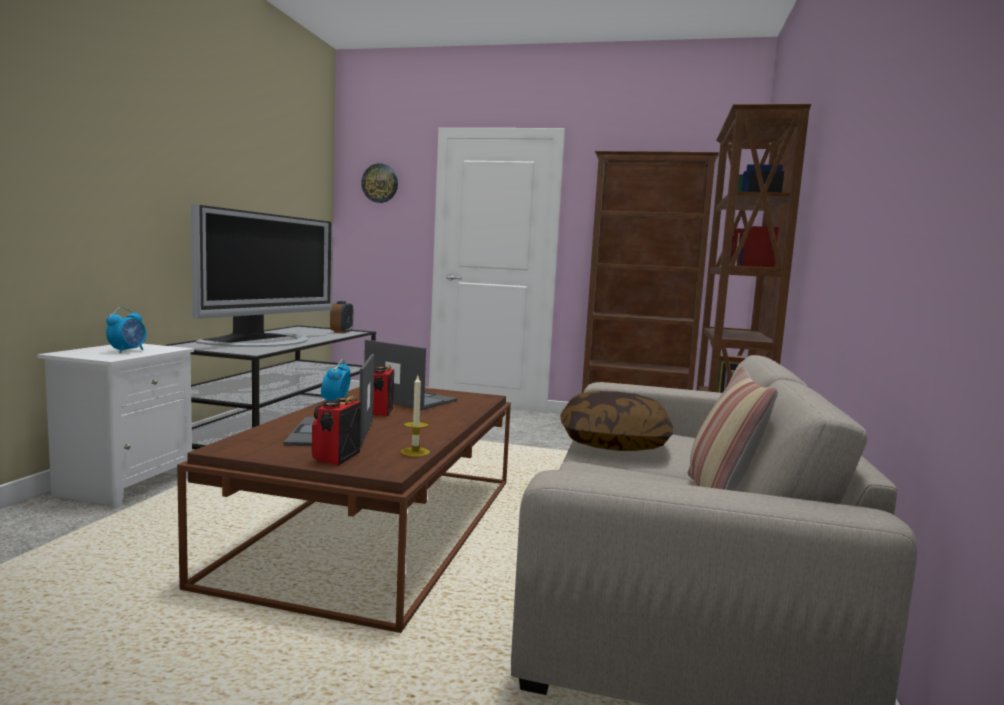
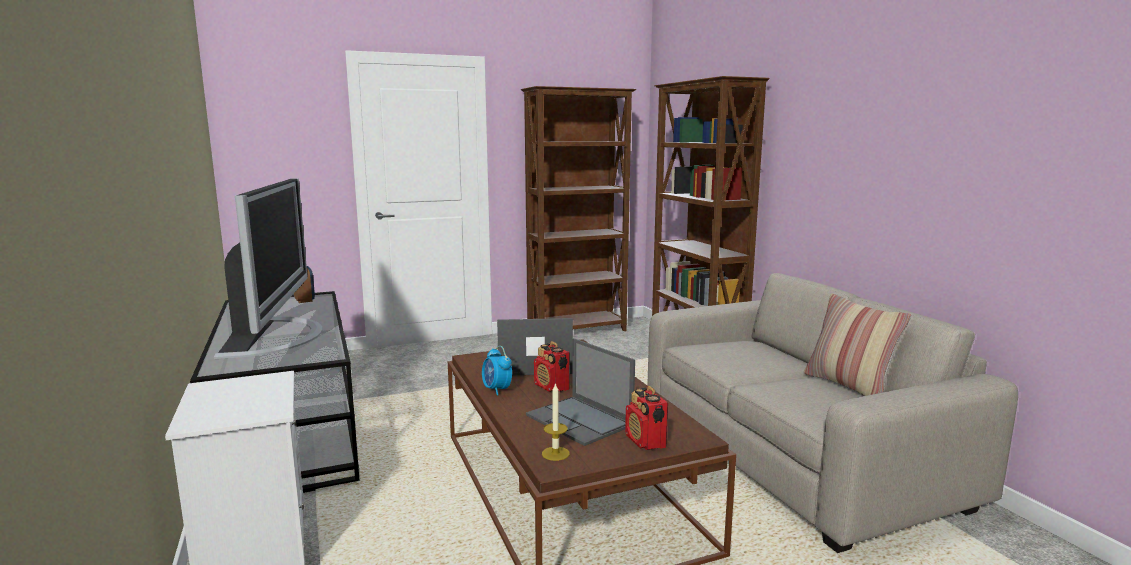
camera: 35 degrees left, 5 degrees up
(127, 351) = (247, 396): alarm clock -> none
(380, 183) = (276, 114): wall clock -> none
(415, 452) = (672, 416): candle -> candle (555, 453)
(614, 442) = (726, 361): pillow -> none

